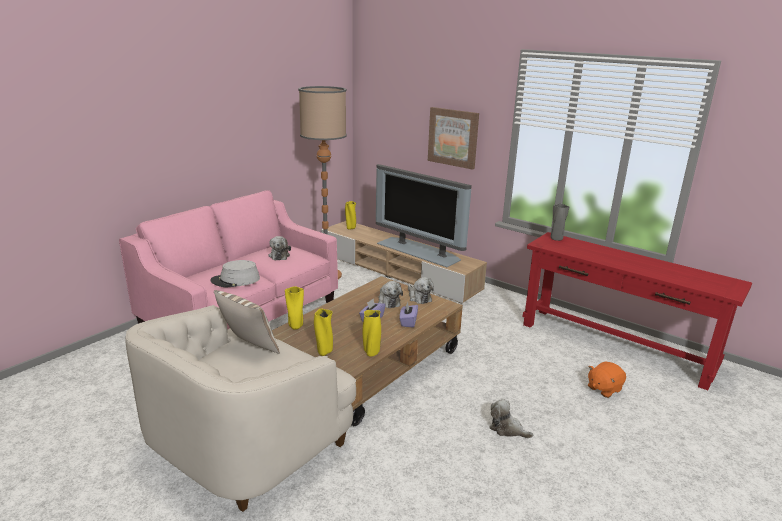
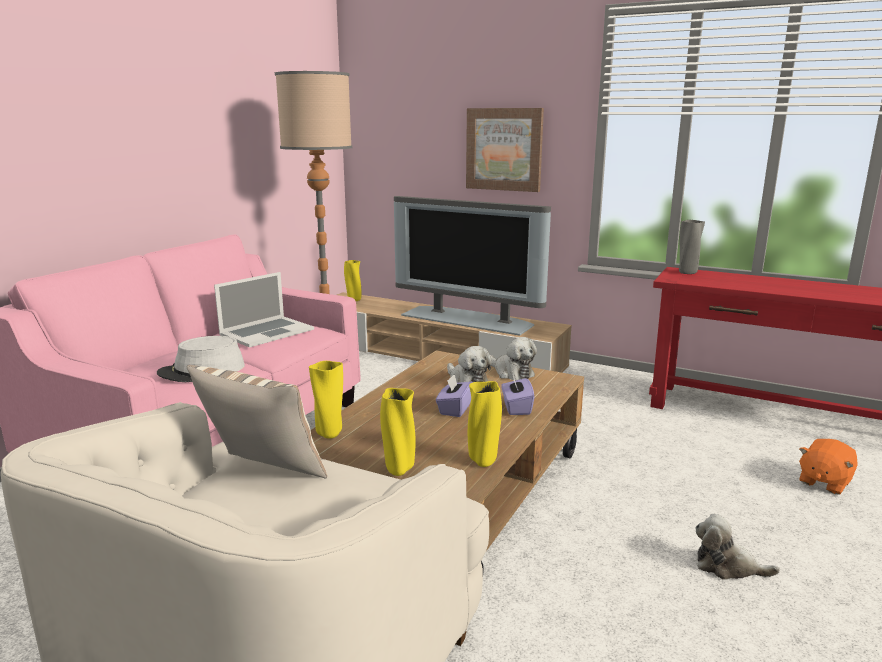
camera: 10 degrees left, 5 degrees down
(279, 255) = (266, 332): plush toy -> laptop

